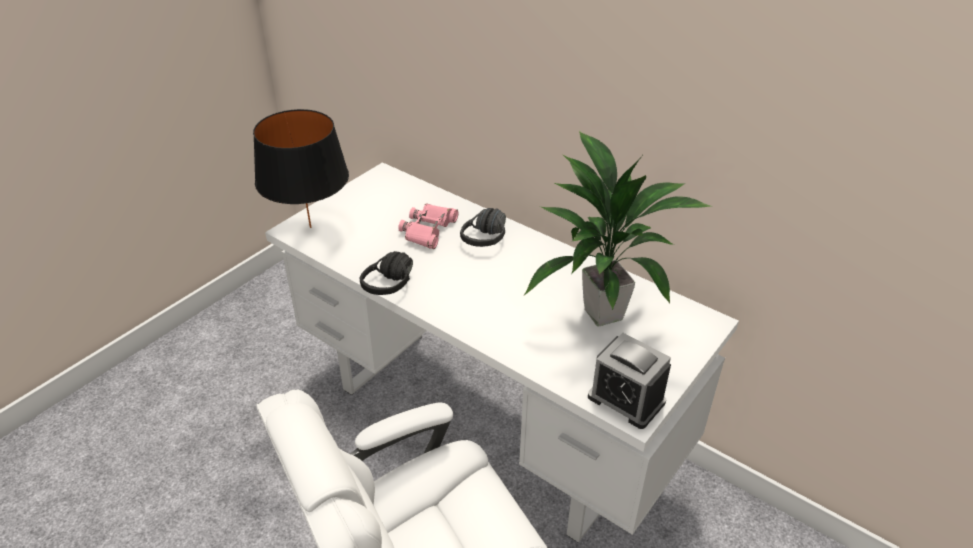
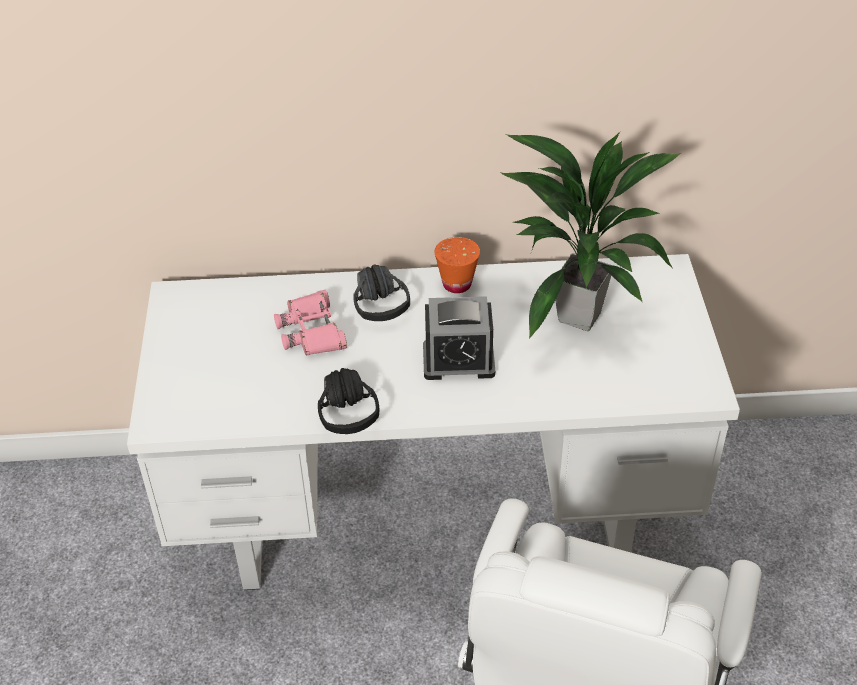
camera: 40 degrees left, 5 degrees up
(310, 227) = (175, 405): black table lamp -> none
(546, 251) = (457, 284): none -> orange cup
(626, 399) = (686, 382): alarm clock -> alarm clock (458, 360)

